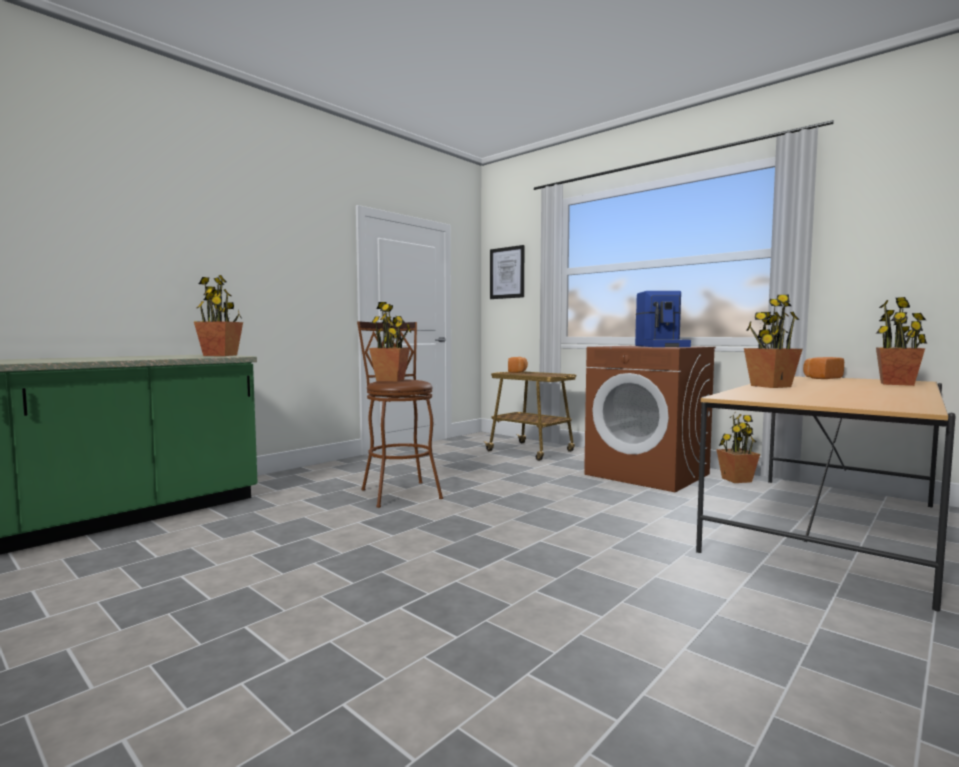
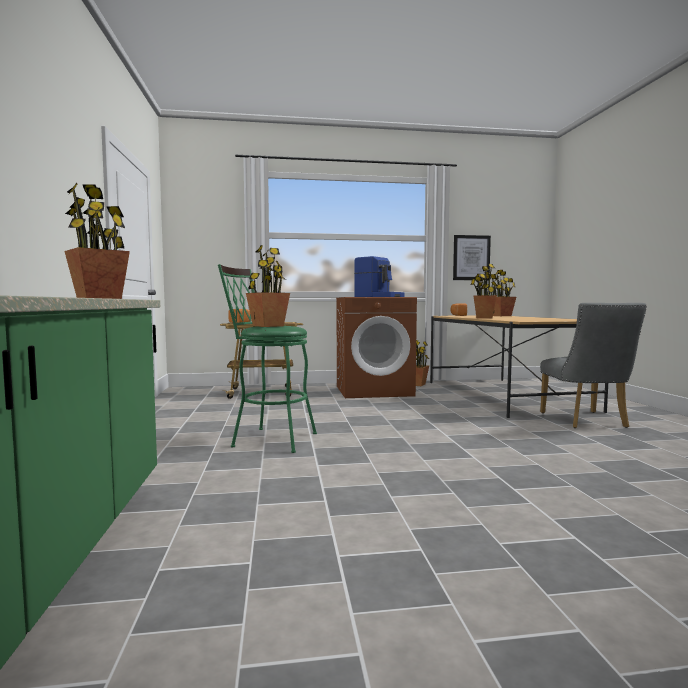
camera: 50 degrees left, 0 degrees up
(399, 492) = (268, 439): brown stool -> green stool
(507, 273) = (198, 229): picture -> picture (471, 258)
(818, 603) = (586, 421): none -> grey chair

